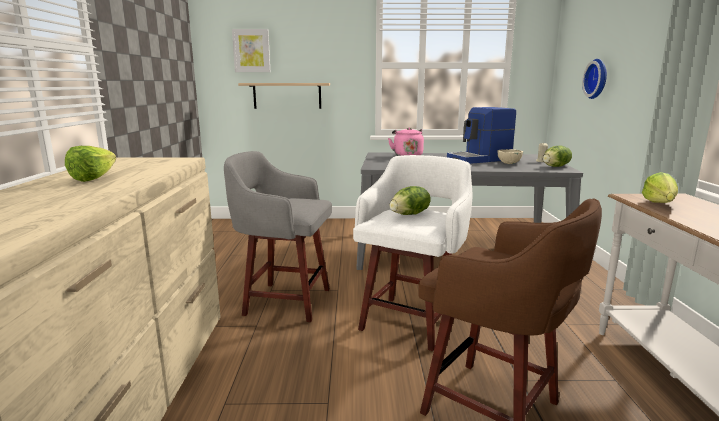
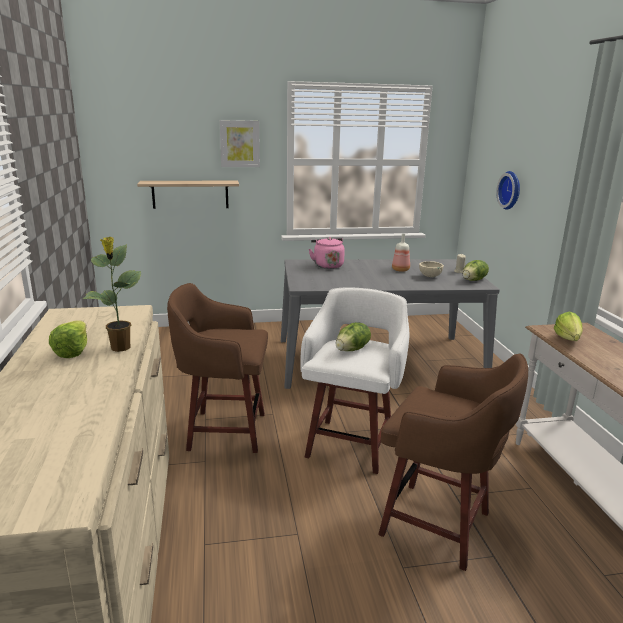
camera: 10 degrees left, 5 degrees up
(142, 178) = (120, 348): none -> potted plant
(251, 51) = (149, 145): picture -> picture (239, 143)
(284, 301) = (223, 431): grey stool -> brown stool
(480, 159) = (401, 270): coffee machine -> bottle

